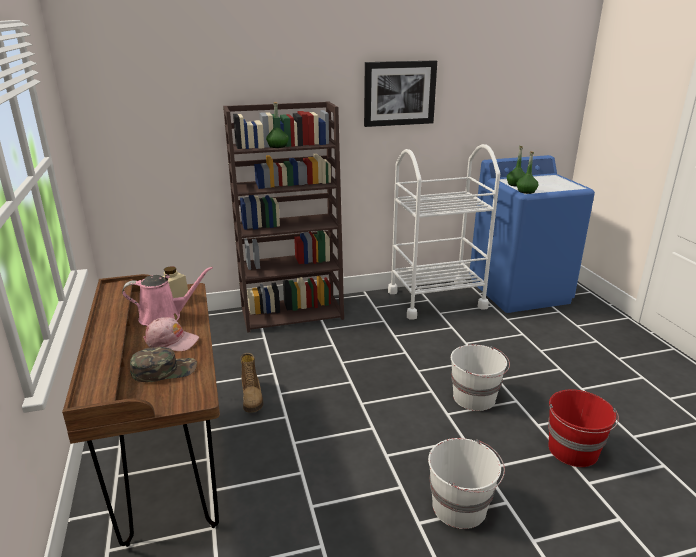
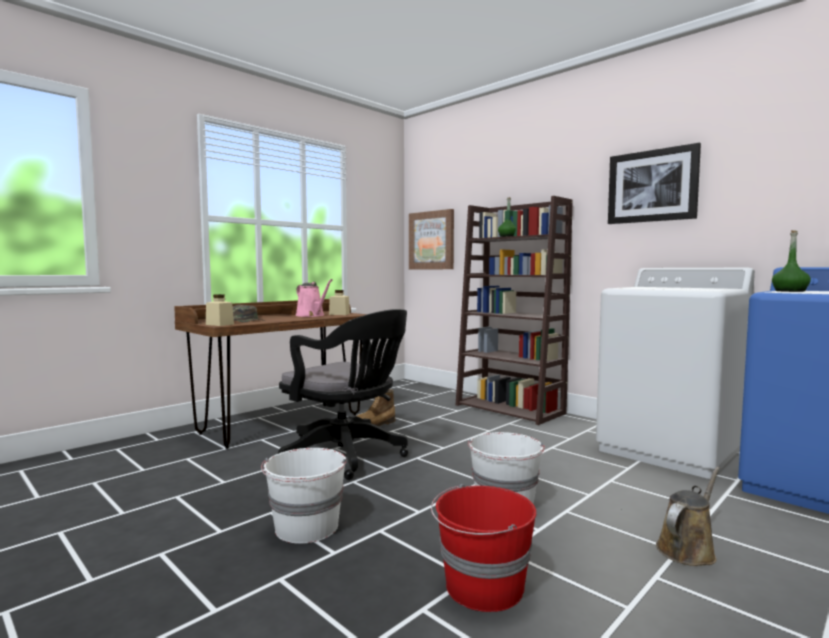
camera: 60 degrees right, 20 degrees down
(130, 145) = (431, 240): none -> picture
(171, 341) = (283, 318): pink cap -> none
(192, 397) = (219, 324): none -> beige jar
(324, 441) = (347, 456): none -> black office chair
(436, 299) = (670, 450): white cart -> white washing machine
(526, 191) = (777, 292): green bottle -> none
(560, 365) = (688, 549): none -> brown watering can

